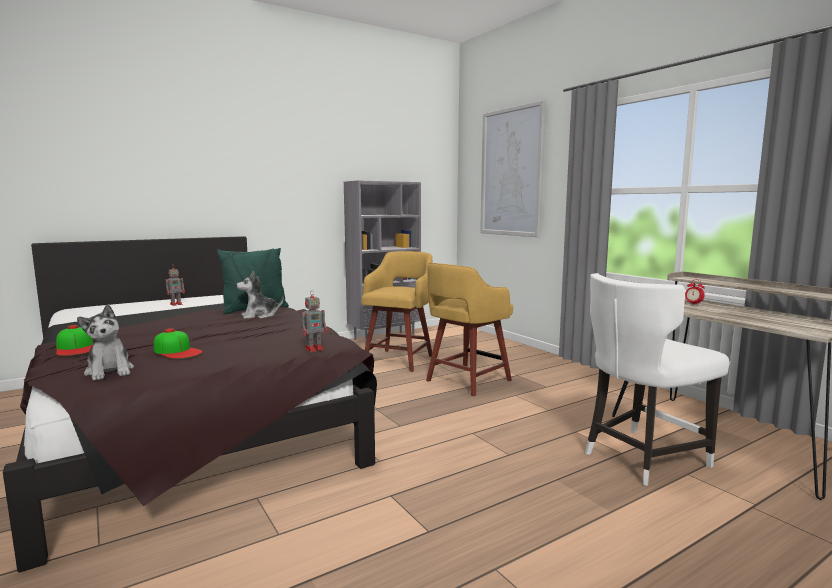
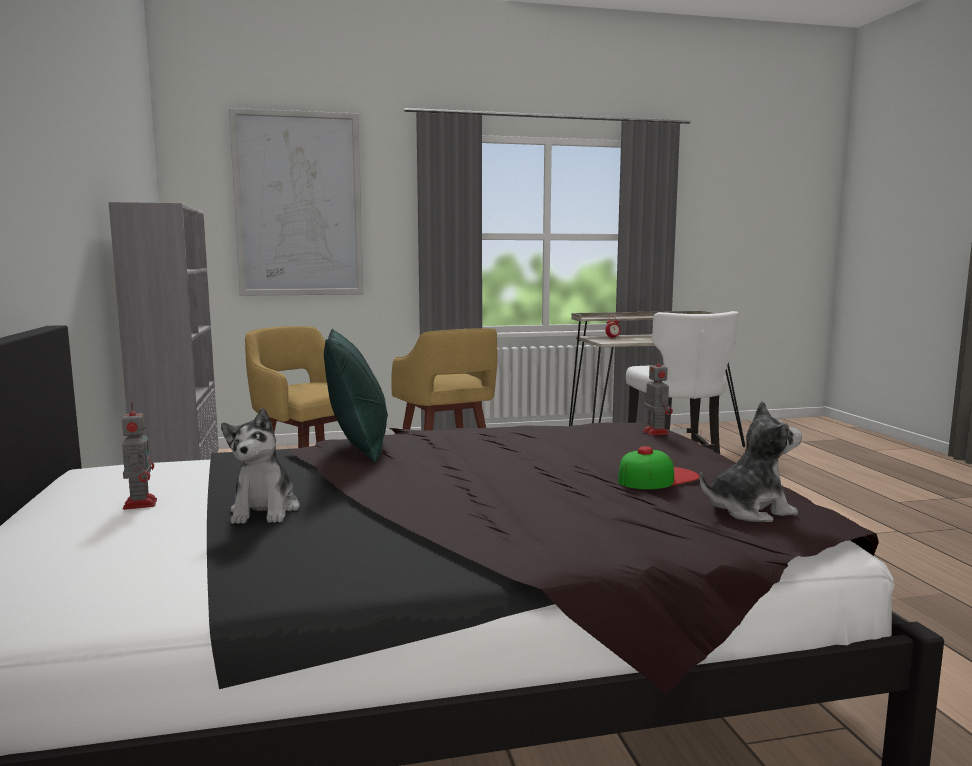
camera: 70 degrees left, 0 degrees up
(75, 348) = (605, 537): cap -> none
(259, 316) = (426, 445): plush toy -> plush toy (265, 510)

